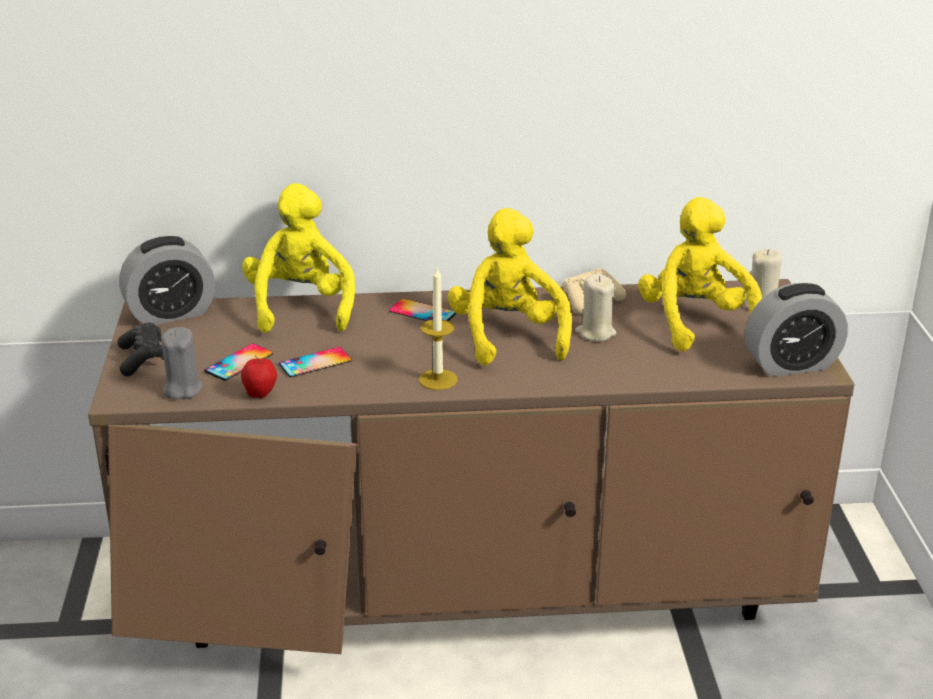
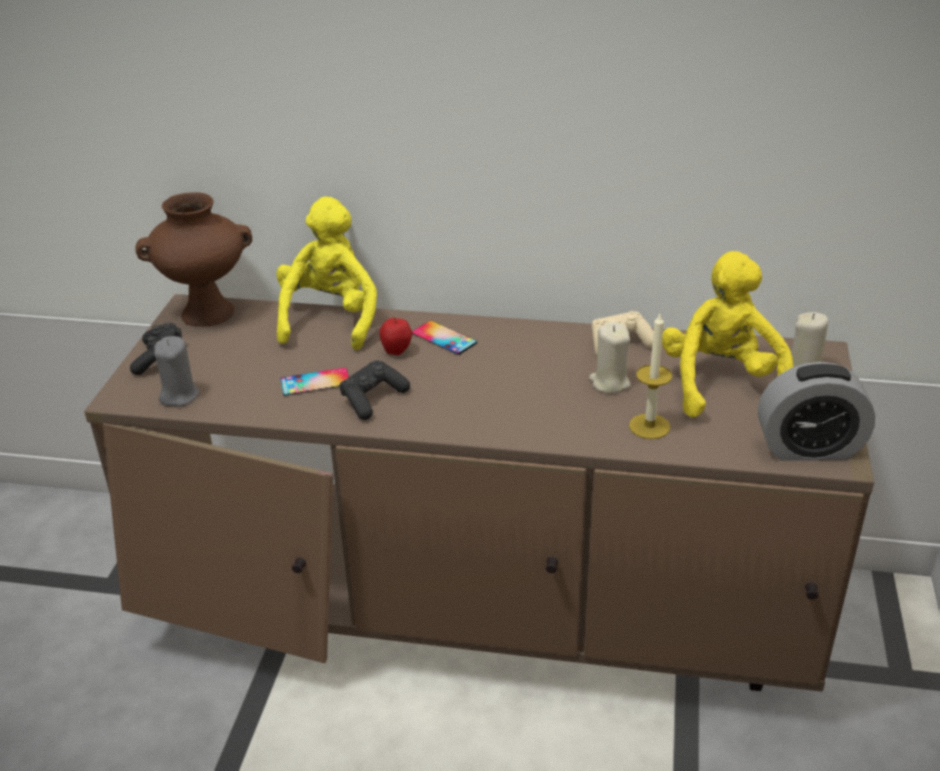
camera: 15 degrees right, 5 degrees up
(171, 314) = (209, 312): alarm clock -> brown vase
(239, 362) = (244, 373): phone -> none
(260, 395) = (247, 412): apple -> apple (397, 352)
(379, 370) = (373, 399): none -> black game controller
(438, 379) = (425, 417): candle -> candle (649, 426)
(508, 336) = (517, 376): yellow plush toy -> none

